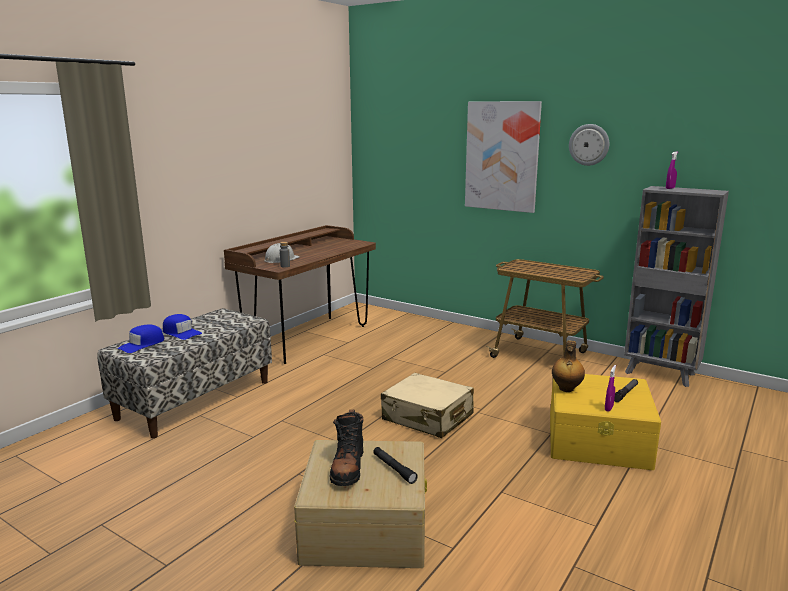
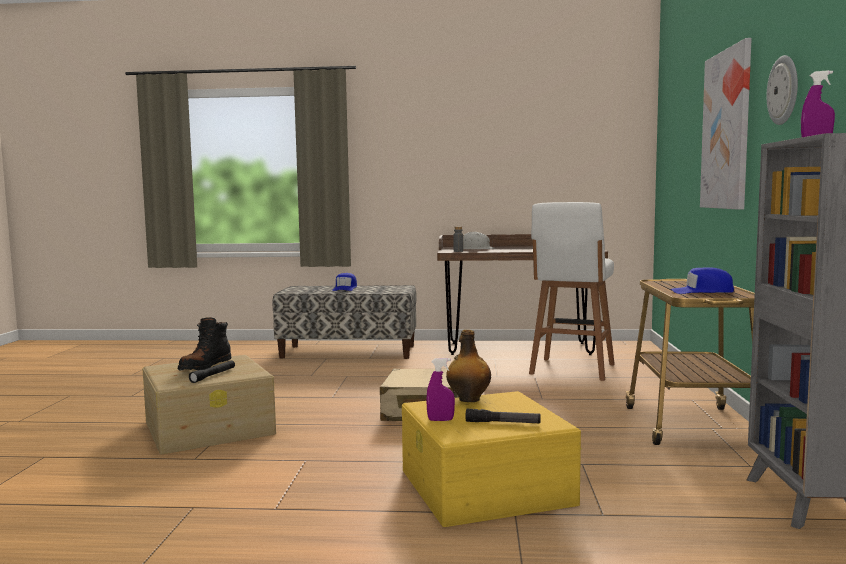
camera: 60 degrees right, 10 degrees down
(142, 344) = (310, 288): blue cap -> blue cap (701, 292)
(348, 468) = (205, 366): black boot -> black boot turned 45 degrees counterclockwise
(391, 343) = (571, 370): none -> white stool

